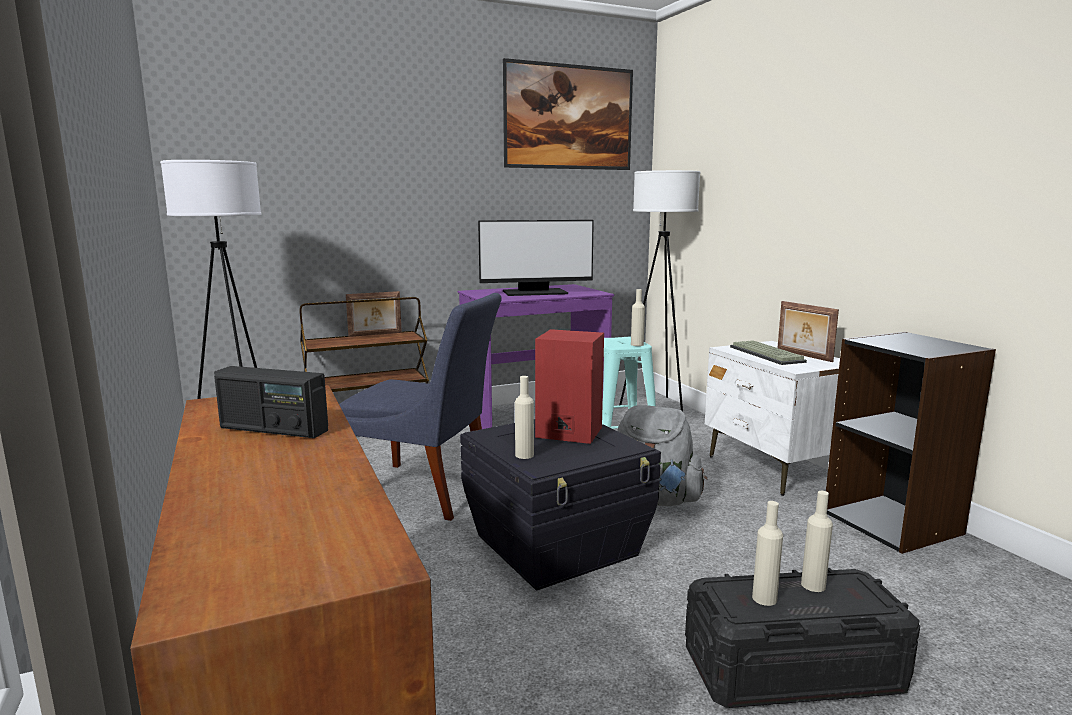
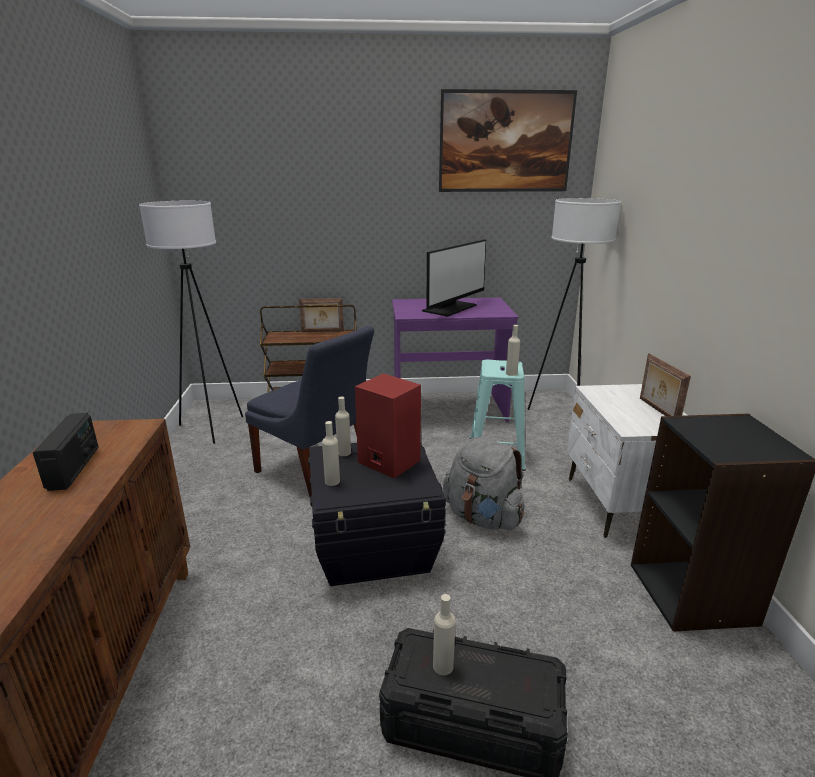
camera: 20 degrees right, 10 degrees up
(273, 429) = (74, 468): radio -> radio turned 135 degrees counterclockwise
(535, 292) = (450, 308): monitor -> monitor turned 60 degrees counterclockwise
(768, 354) = (623, 404): keyboard -> none
(813, 585) = (497, 664): beige bottle -> beige bottle (344, 452)

